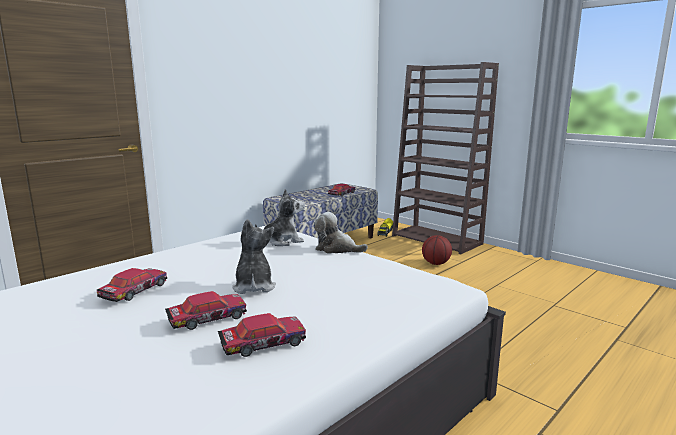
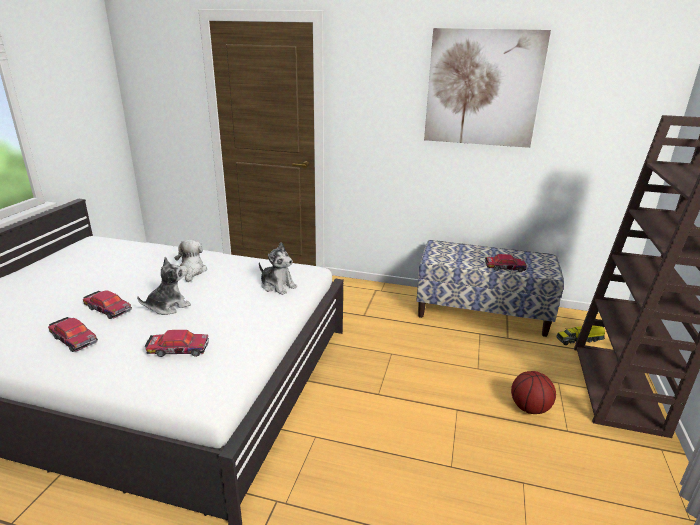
camera: 60 degrees right, 10 degrees up
(133, 291) = (145, 273): toy car -> toy car (178, 349)
(280, 58) = (482, 88): none -> picture
(337, 249) = (277, 314): plush toy -> plush toy (192, 271)

